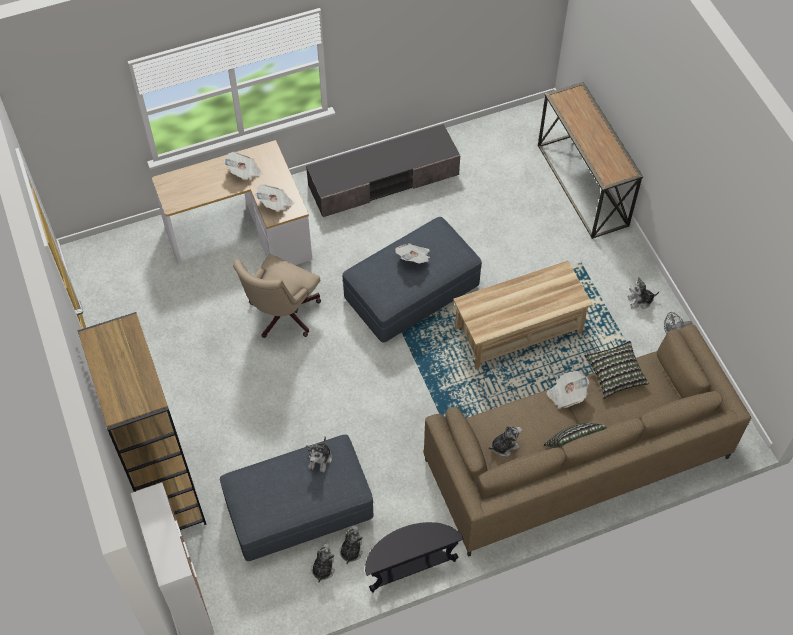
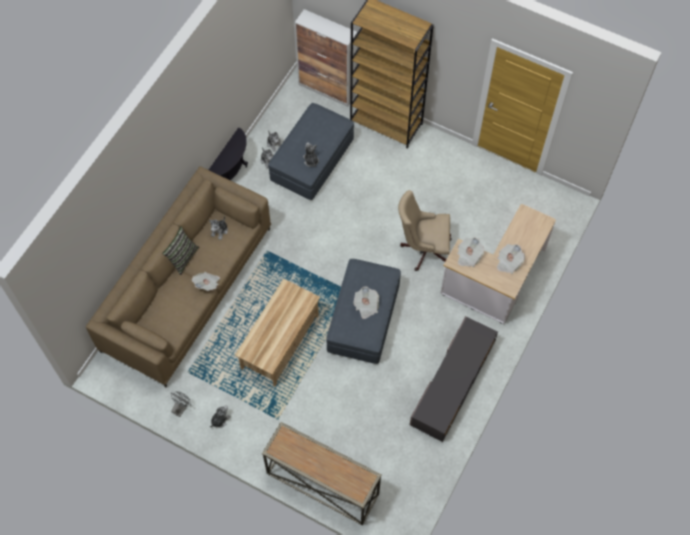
camera: 140 degrees right, 5 degrees up
(281, 315) = (423, 248): beige office chair -> beige office chair turned 75 degrees counterclockwise
(615, 374) = (188, 316): pillow -> none

